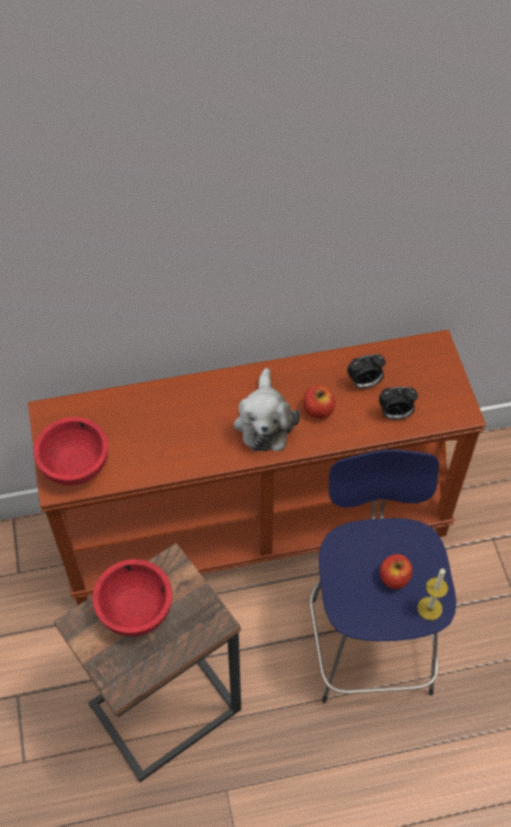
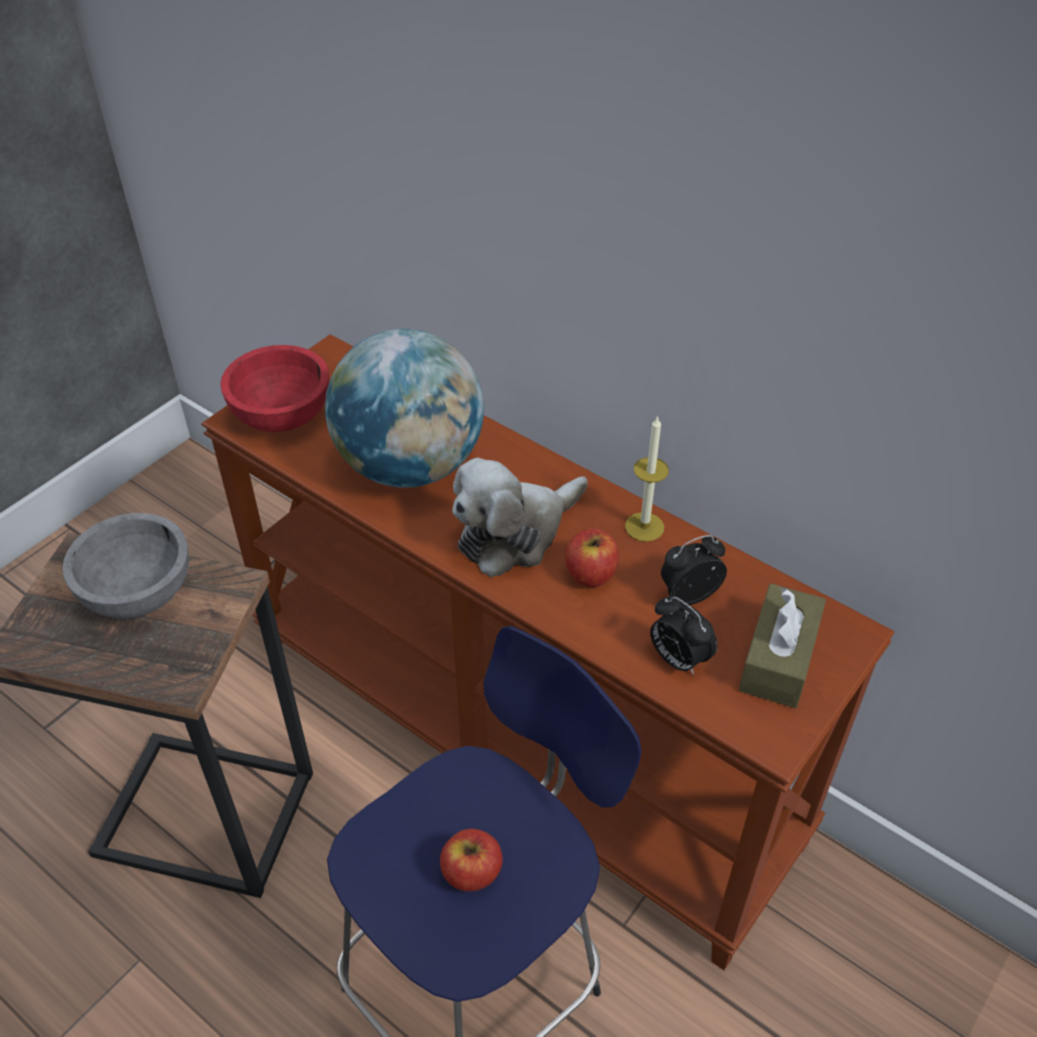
camera: 50 degrees right, 10 degrees down
(136, 610) = (138, 593): red bowl -> grey bowl
(175, 433) = (410, 466): none -> globe
(364, 383) = (688, 594): alarm clock -> alarm clock turned 120 degrees clockwise
(426, 379) = (778, 658): none -> brown tissue box
(429, 608) = (459, 953): candle -> candle (644, 527)

